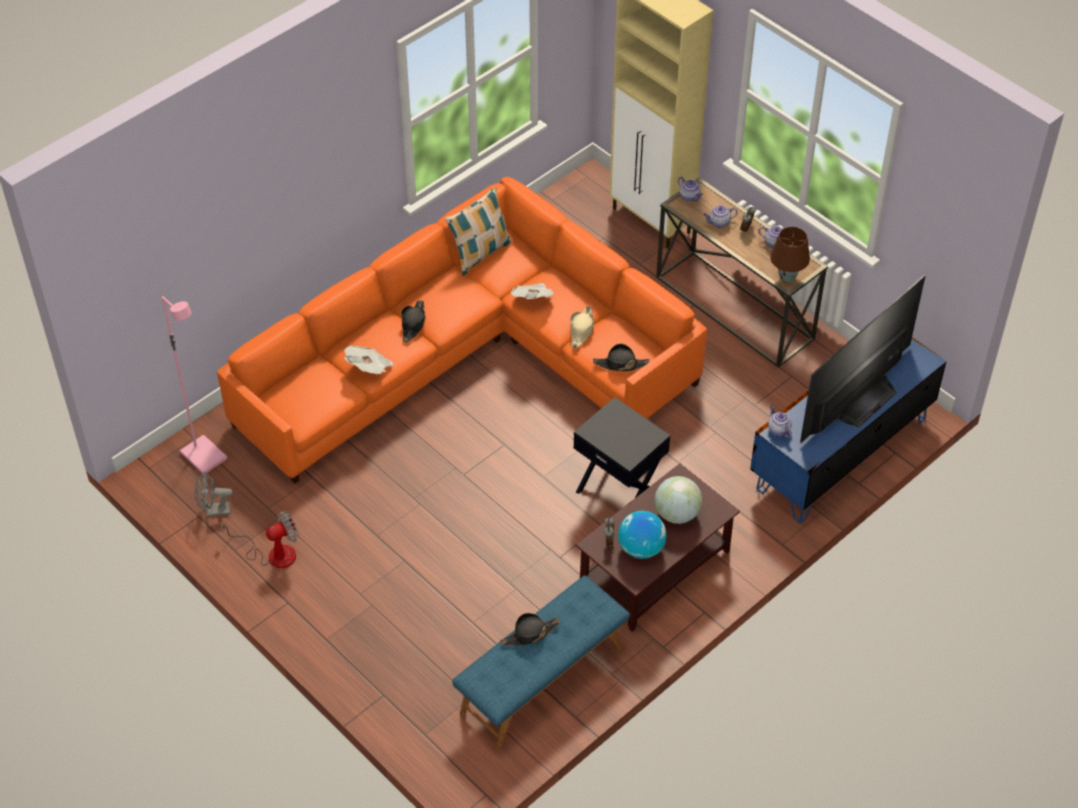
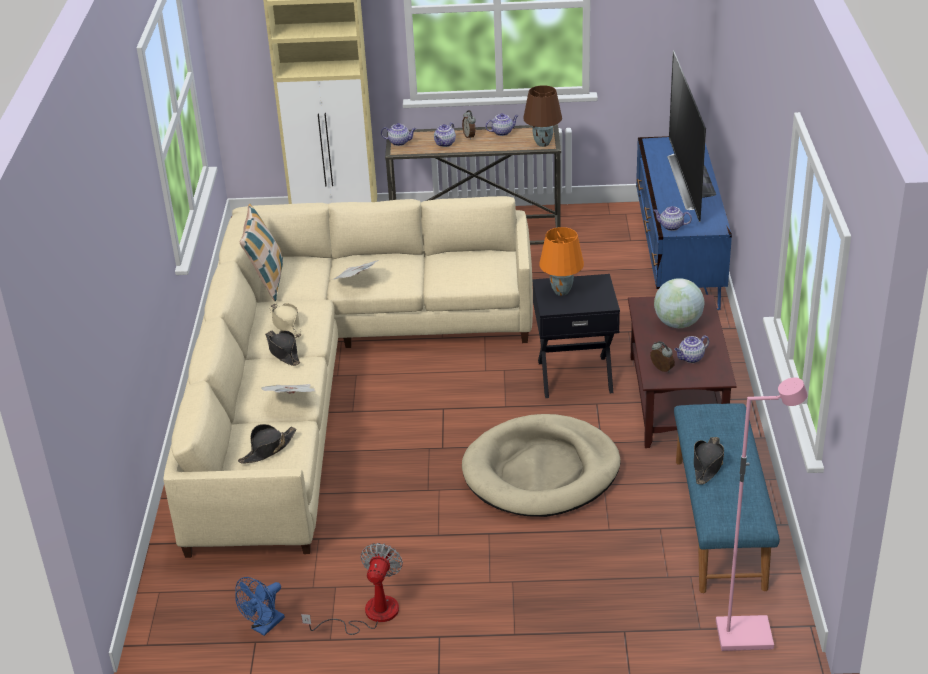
camera: 45 degrees left, 15 degrees down
(205, 456) = (192, 596): pink floor lamp -> pink floor lamp (744, 634)
(214, 511) = (264, 627): grey fan -> blue fan
(469, 358) = (327, 378): orange sofa -> beige sofa
(493, 545) = (541, 471): none -> beige dog bed
(581, 330) = (425, 275): beige hat -> beige hat (286, 324)
(616, 423) = (561, 291): none -> orange table lamp
(620, 364) = (488, 274): black hat -> black hat (268, 449)
(641, 548) = (690, 358): globe -> teapot

